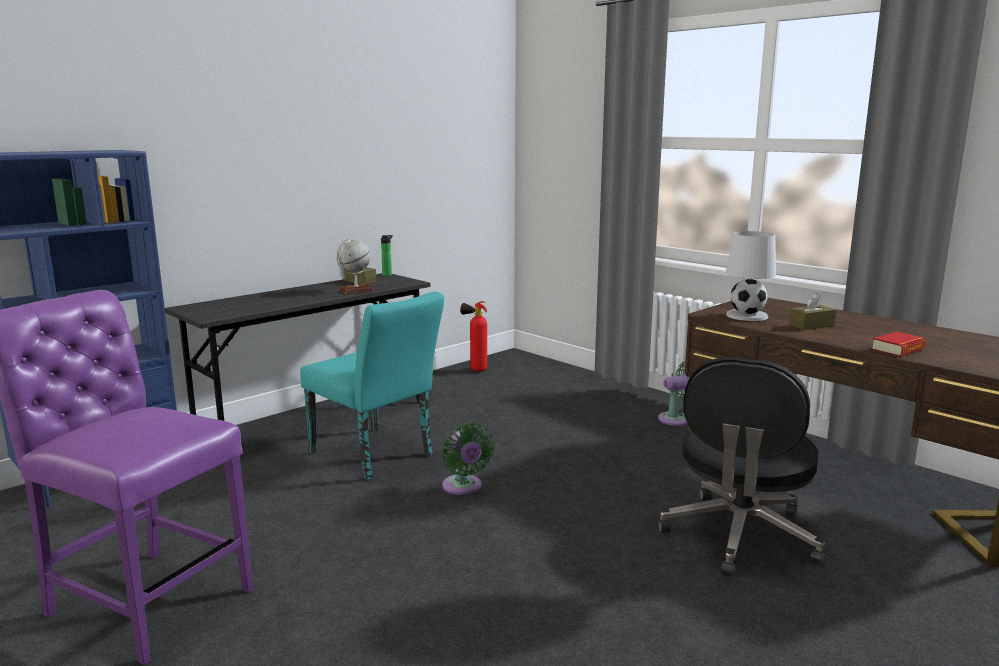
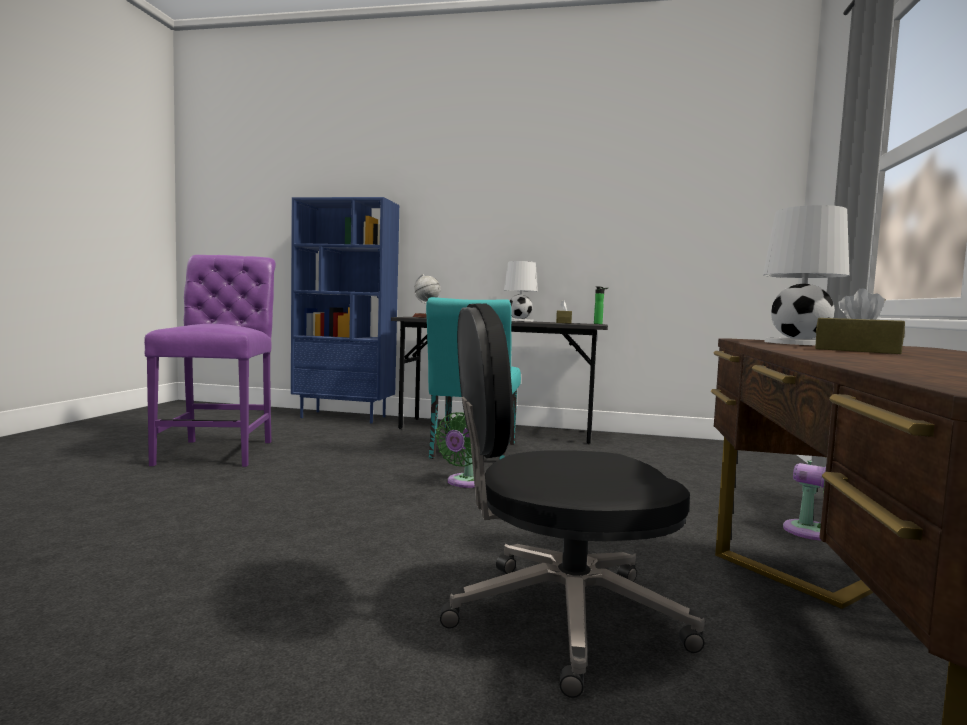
camera: 55 degrees right, 10 degrees down
(313, 288) = (519, 320): none -> white table lamp
(356, 290) = (535, 322): globe -> globe (426, 317)
(475, 369) = (695, 444): fire extinguisher -> none
(898, 349) = (879, 362): book -> none

